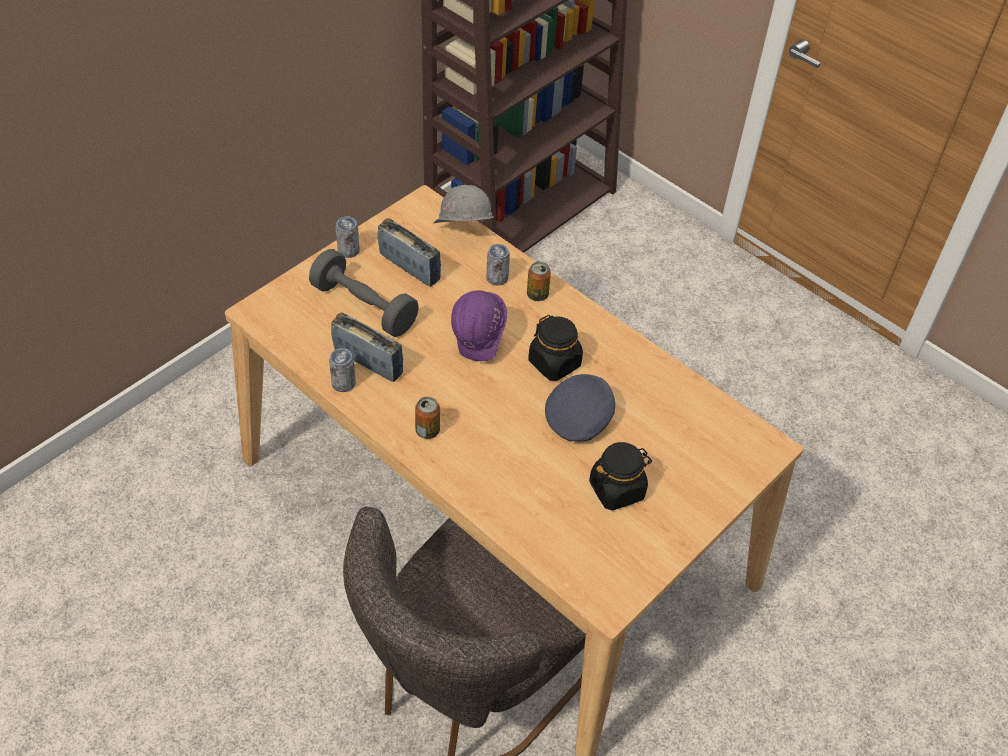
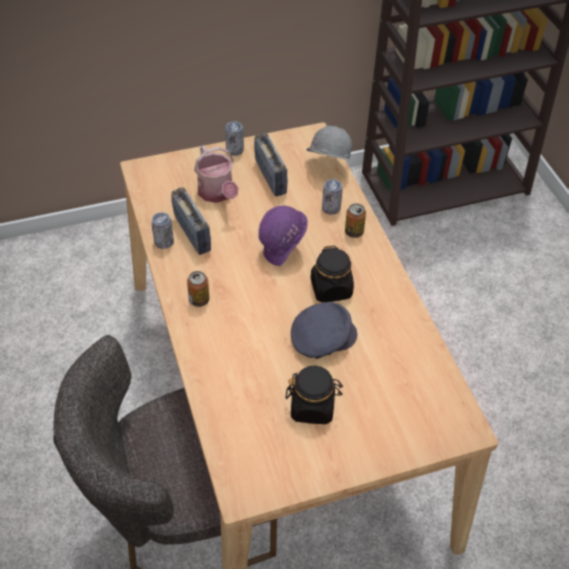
camera: 30 degrees right, 0 degrees up
(364, 307) = (217, 193): grey dumbbell -> watering can

